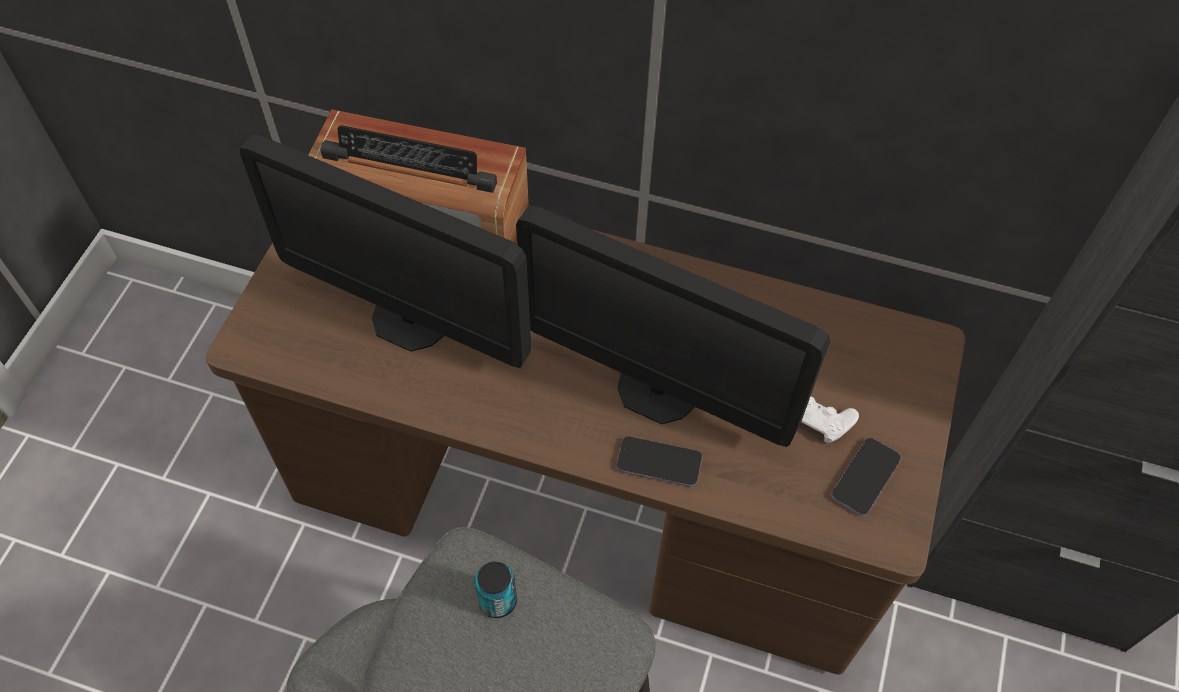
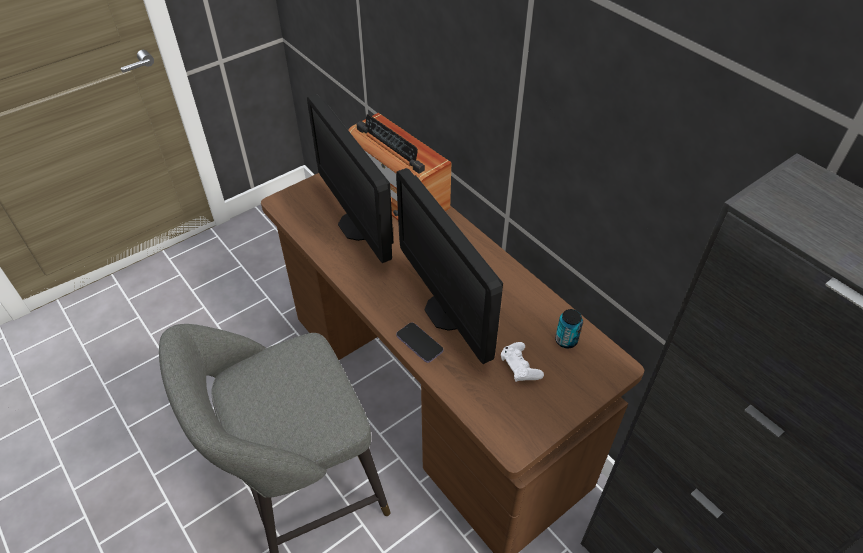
camera: 35 degrees right, 10 degrees down
(497, 600) = (305, 371): can -> can (566, 340)
(865, 478) = (522, 409): phone -> none

